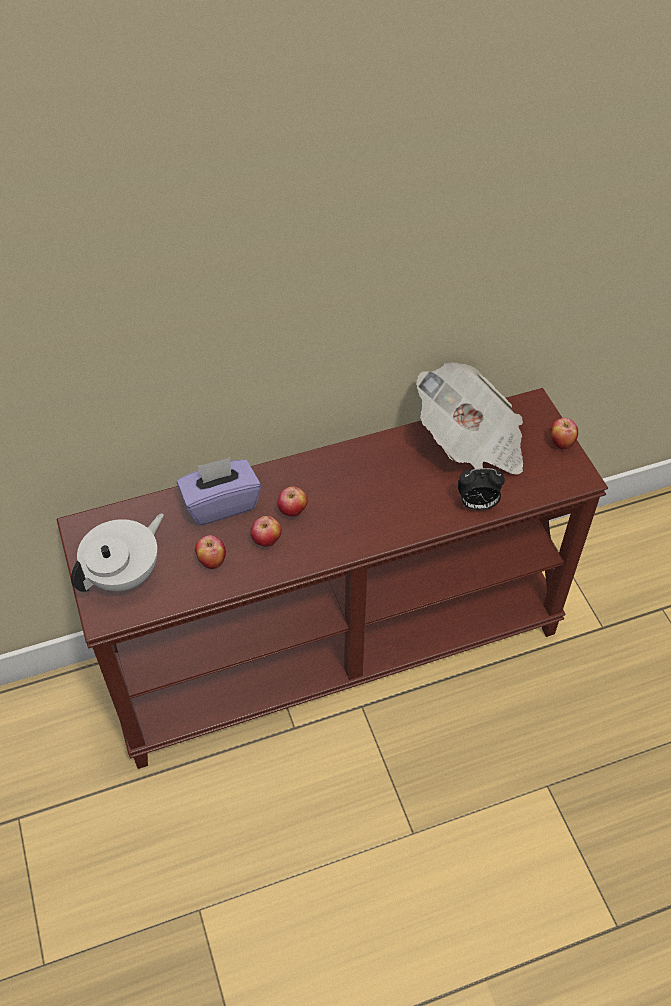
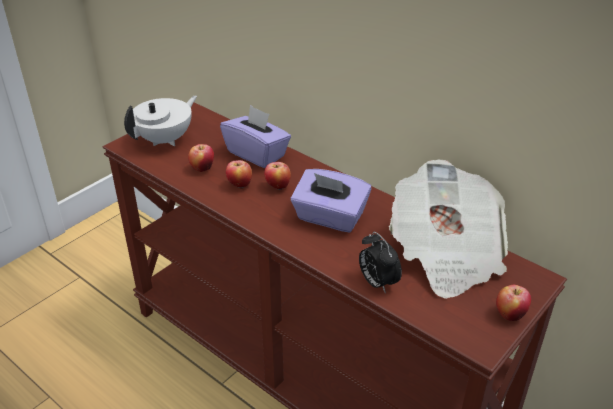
camera: 60 degrees right, 15 degrees down
(125, 574) = (166, 140): white teapot -> white teapot turned 60 degrees counterclockwise
(370, 495) = (329, 218): none -> purple tissue box

